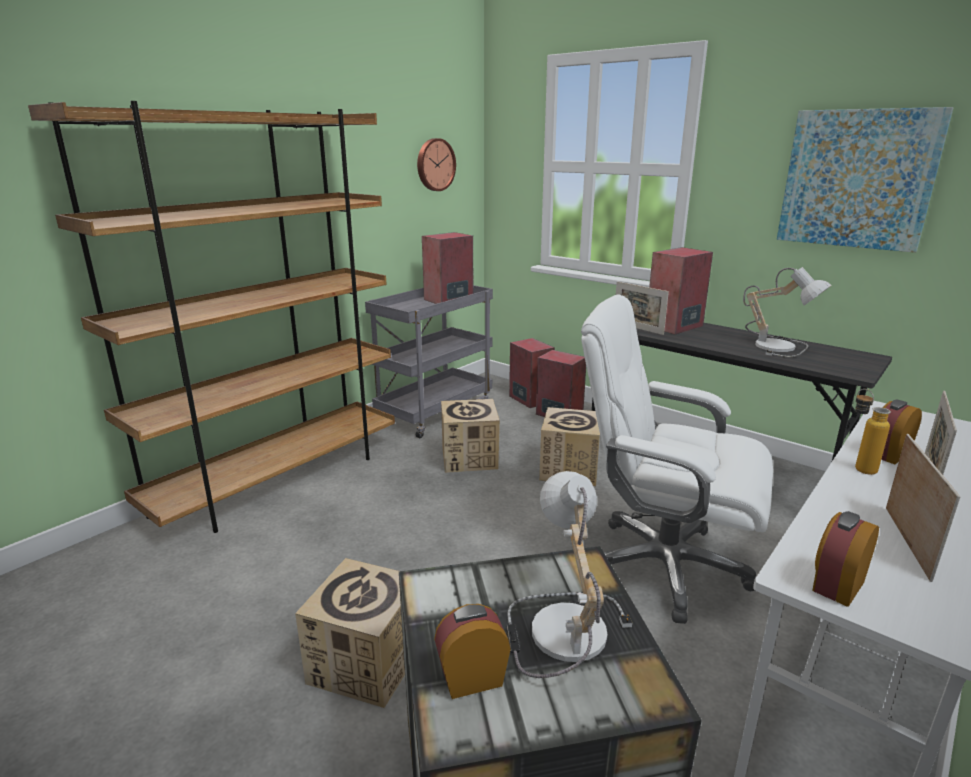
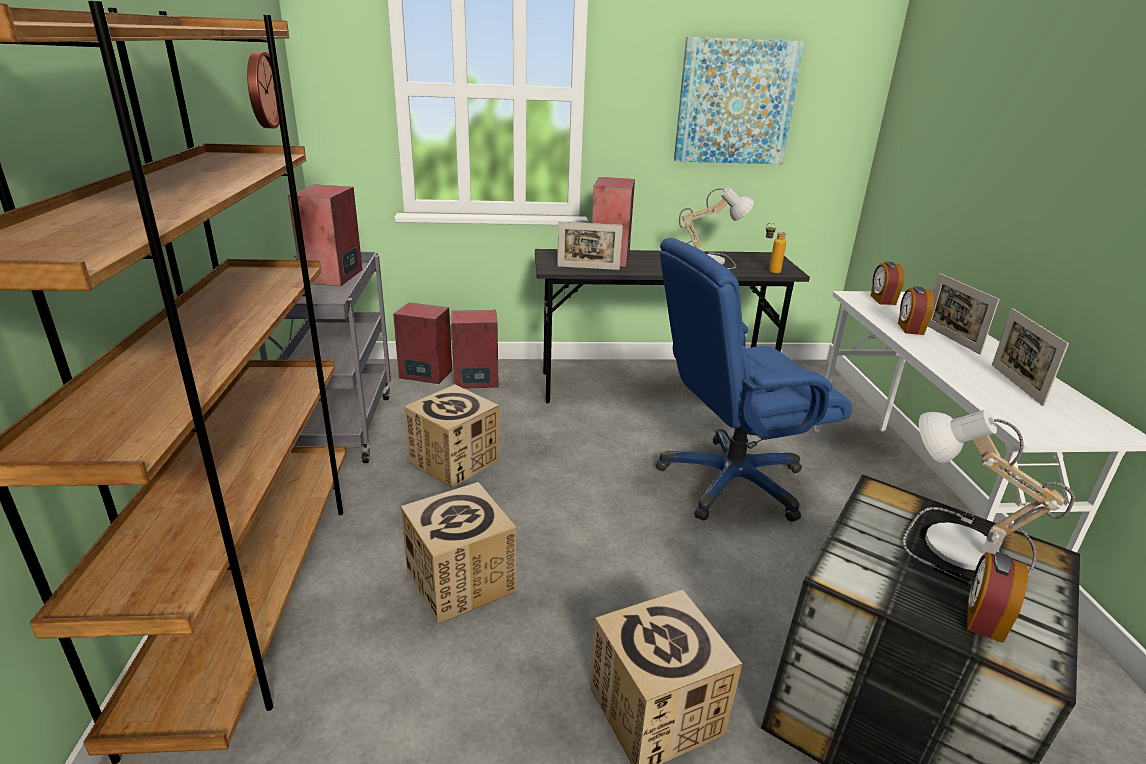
camera: 45 degrees left, 5 degrees up
(569, 469) = (560, 432): cardboard box -> cardboard box (460, 581)
(663, 565) = (730, 482): white office chair -> blue office chair
(836, 586) = (1048, 427): alarm clock -> alarm clock (882, 300)
(858, 466) = (915, 343): bottle -> bottle (769, 271)
(907, 542) = (1016, 384): picture frame -> picture frame turned 150 degrees counterclockwise

